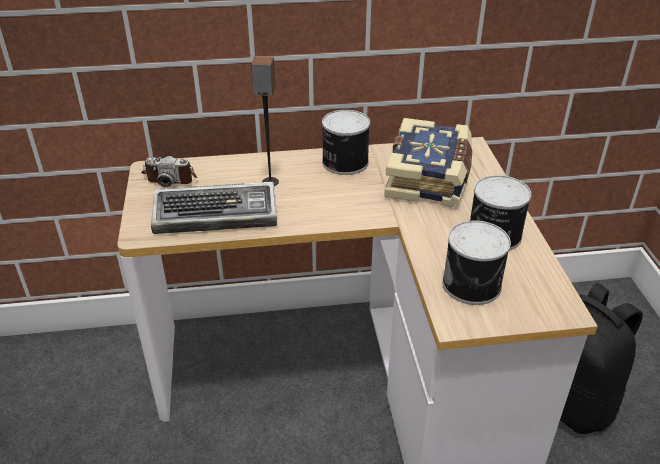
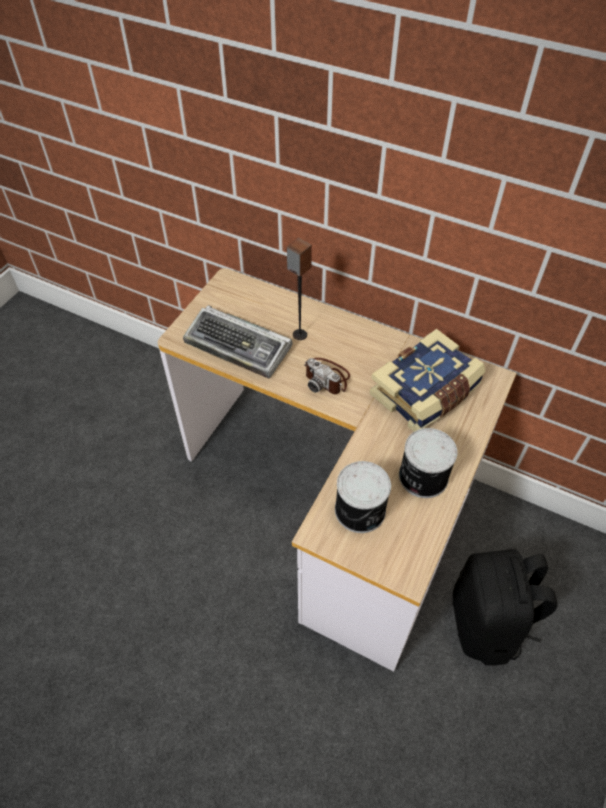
camera: 35 degrees right, 15 degrees up
(171, 177) = (236, 295): camera -> camera (327, 378)
(344, 162) = (371, 342): can -> none

